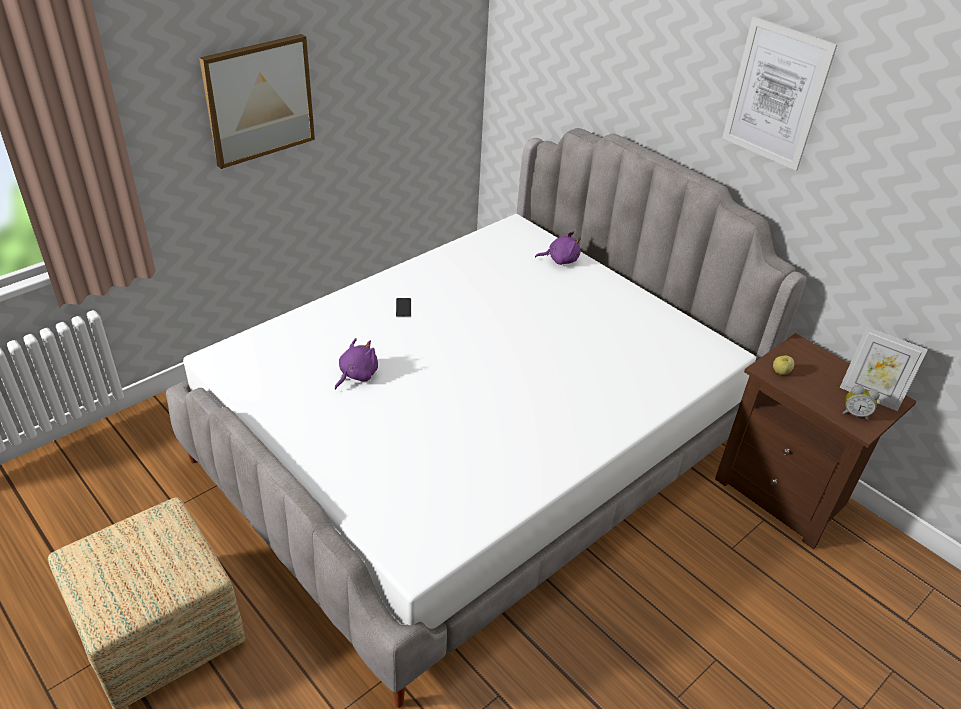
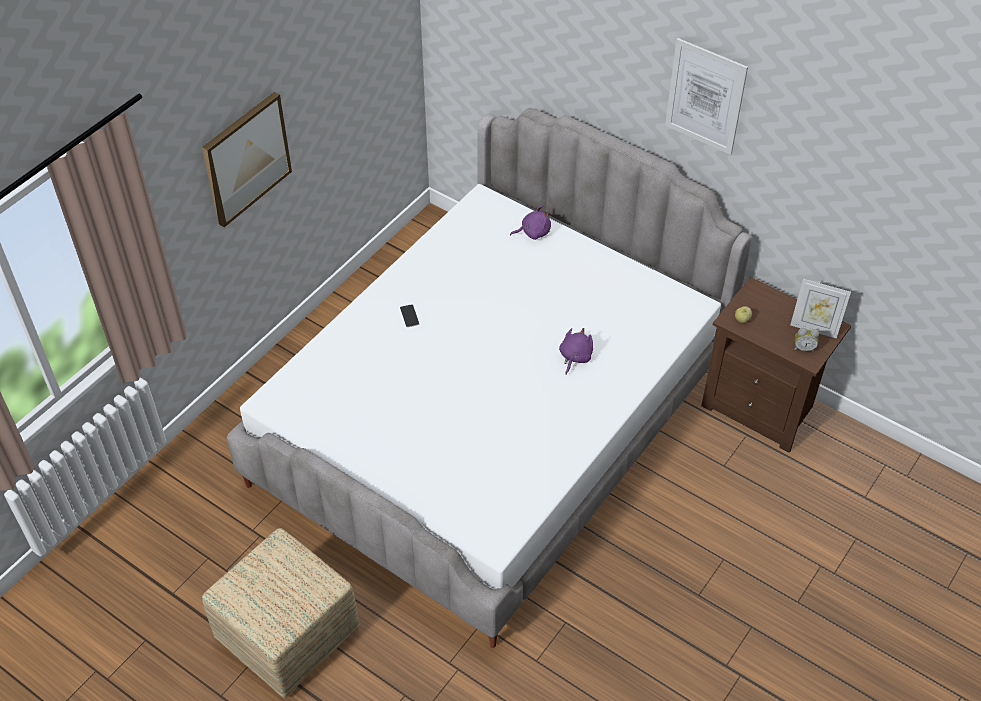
camera: 10 degrees left, 10 degrees up
(356, 375) = (393, 393): purple plush toy -> purple plush toy (575, 357)

